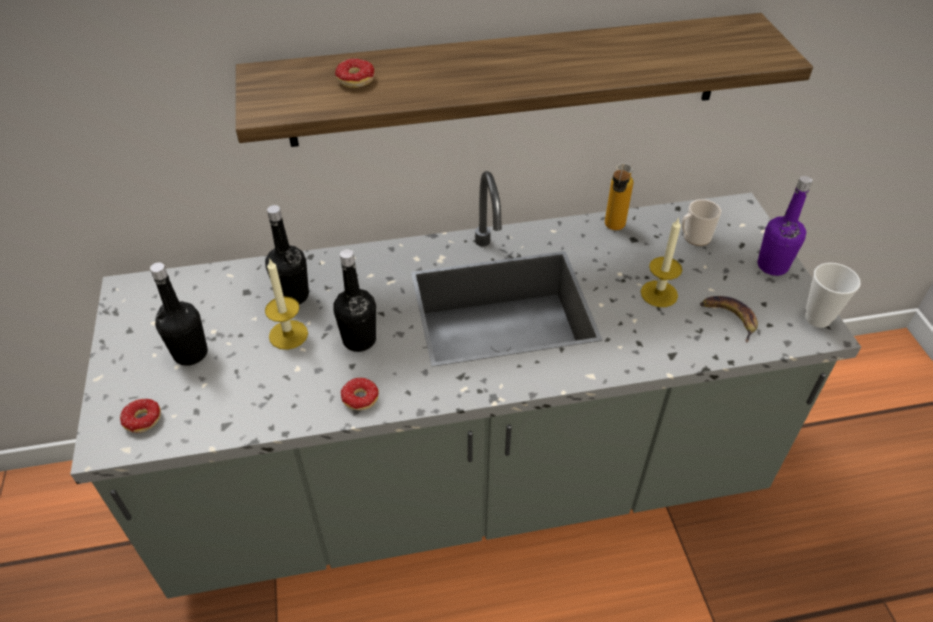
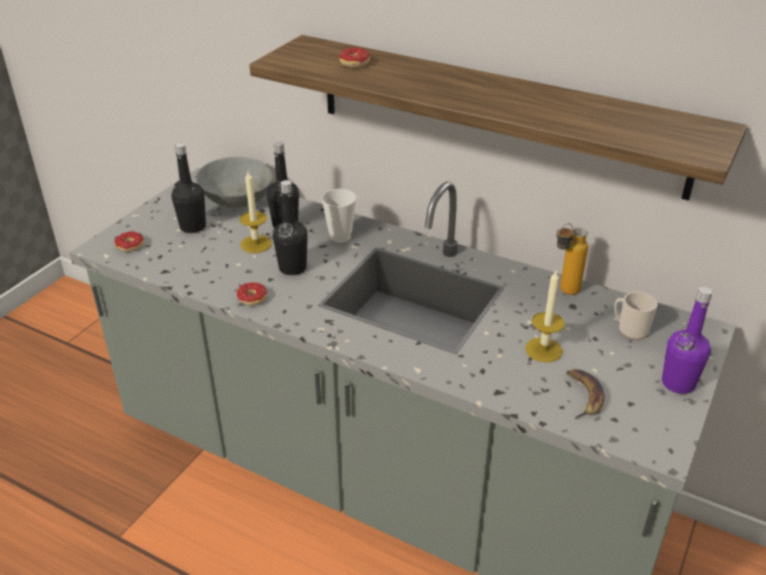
camera: 40 degrees right, 10 degrees down
(200, 293) = (236, 199): none -> grey bowl
(817, 318) = (669, 439): cup -> cup (340, 237)

